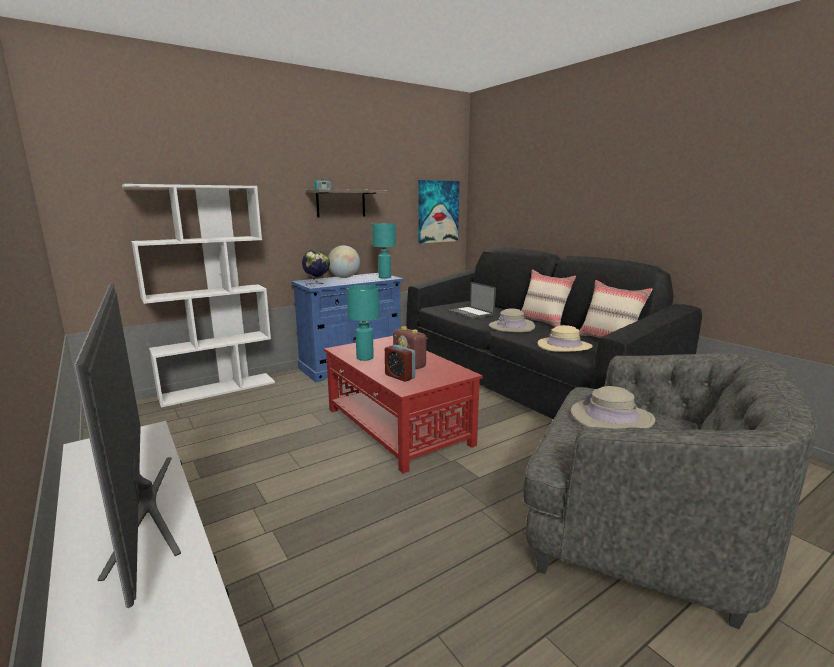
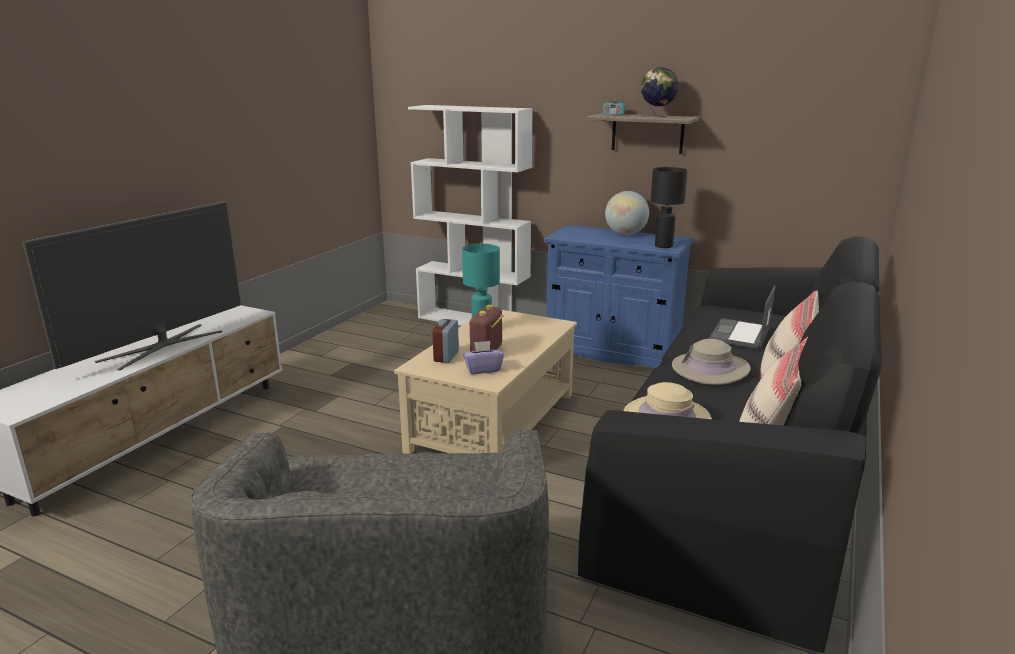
camera: 60 degrees right, 5 degrees up
(317, 284) = (569, 235): globe -> globe (657, 116)
(385, 277) = (664, 246): turquoise table lamp -> black table lamp
(397, 427) = (492, 422): red coffee table -> beige coffee table
(438, 211) = (827, 156): picture -> none
(439, 371) = (483, 369): none -> purple tissue box
(611, 418) = (414, 479): beige hat -> none

